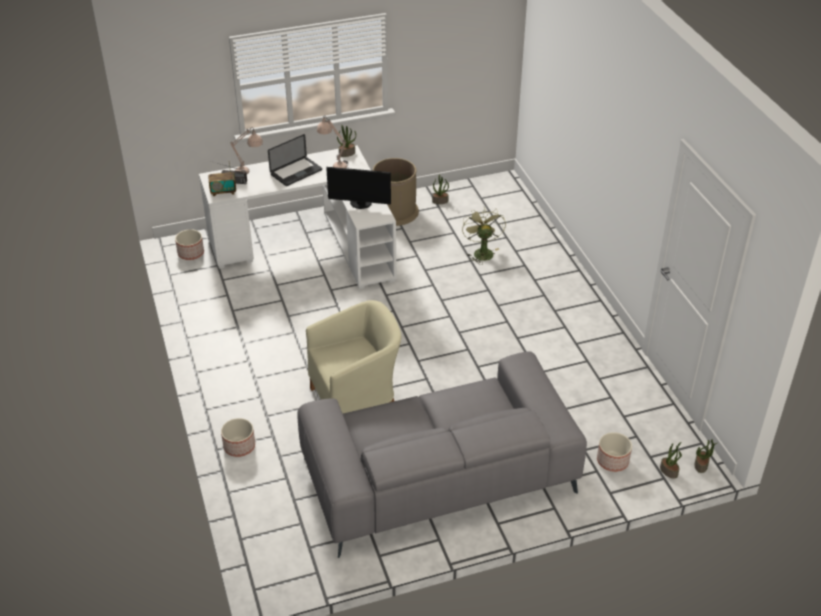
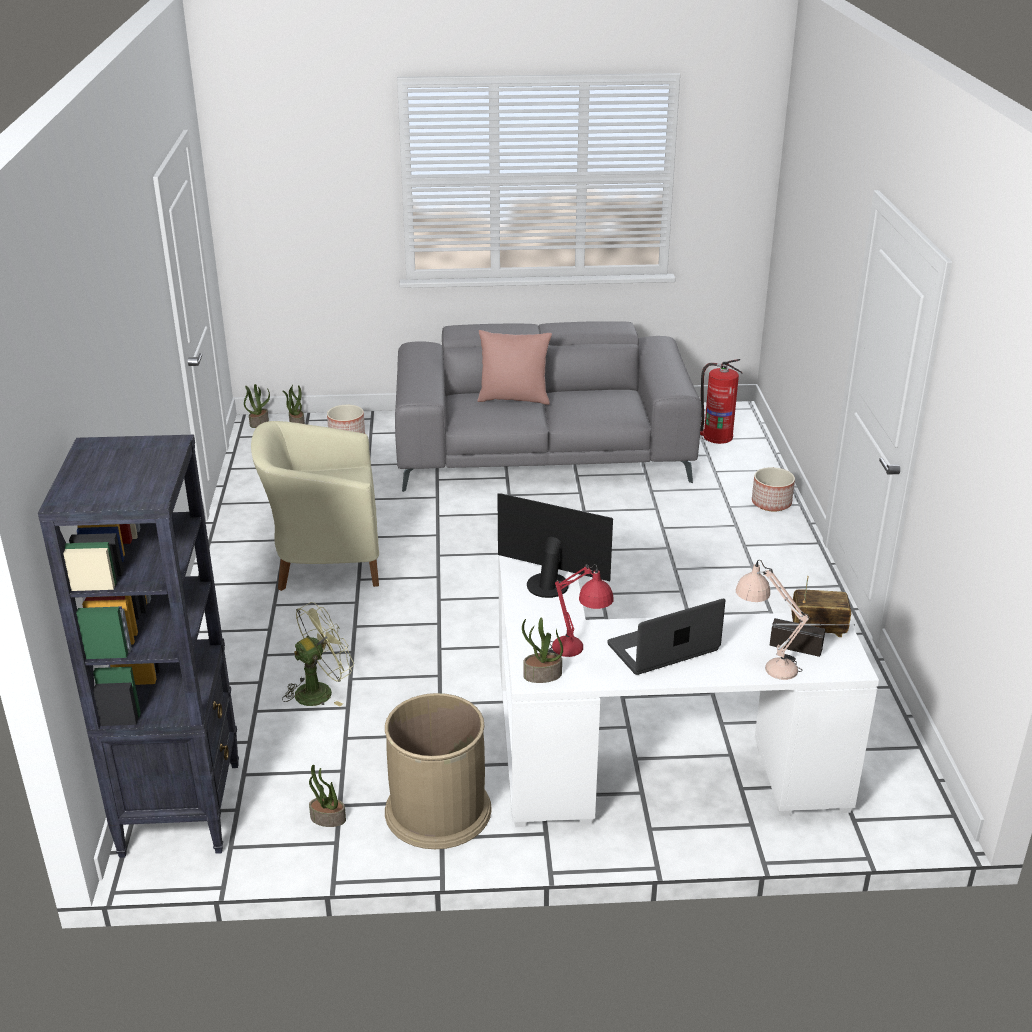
camera: 165 degrees left, 10 degrees down
(190, 253) = (886, 787): planter -> none
(287, 531) = (717, 436): none -> fire extinguisher
(333, 163) = (578, 655): beige table lamp -> red table lamp
(357, 402) = (615, 522): beige armchair -> beige armchair (324, 561)
(459, 418) = (514, 399): none -> pink pillow
(481, 252) = (320, 690): green fan -> green fan turned 135 degrees counterclockwise
(505, 195) = (182, 807): none -> black bookcase

